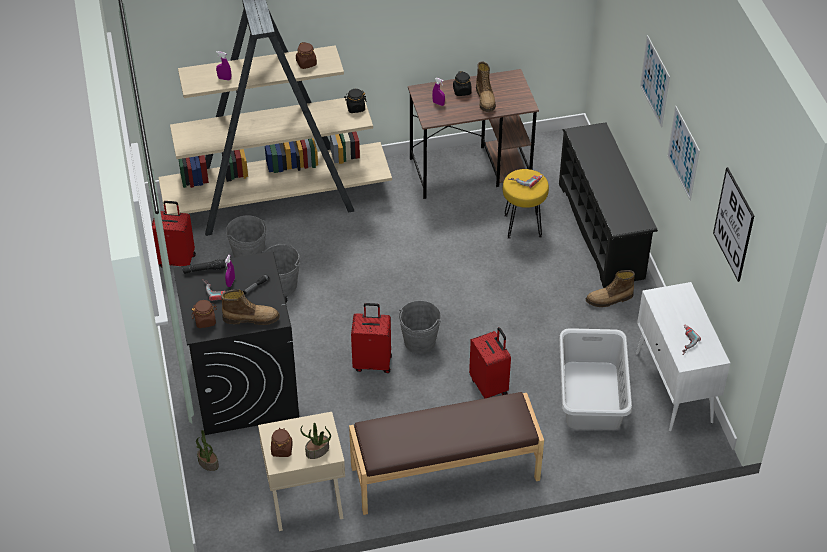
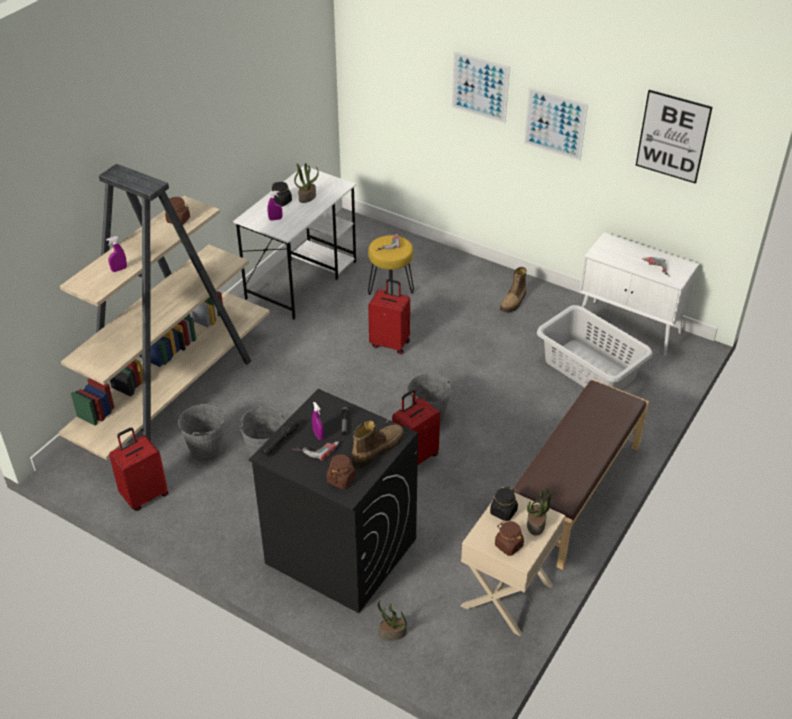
camera: 45 degrees left, 5 degrees down
(355, 108) = (216, 256): black jar -> black jar (503, 512)
(471, 169) = (302, 279): brown desk -> white desk
(485, 99) = (307, 197): boot -> potted plant
(490, 386) = (519, 411): red suitcase -> red suitcase (390, 343)
(602, 231) = (448, 263): black shoe rack -> none

